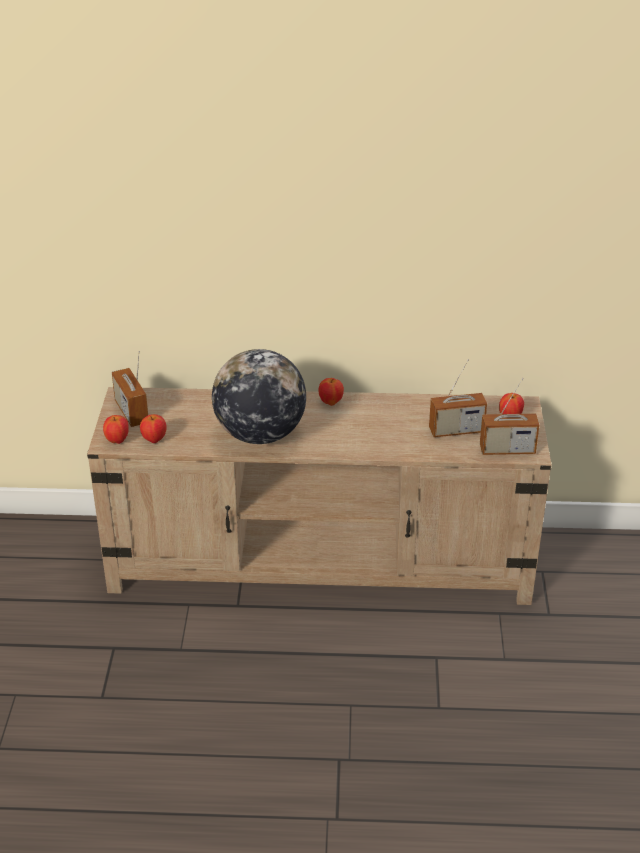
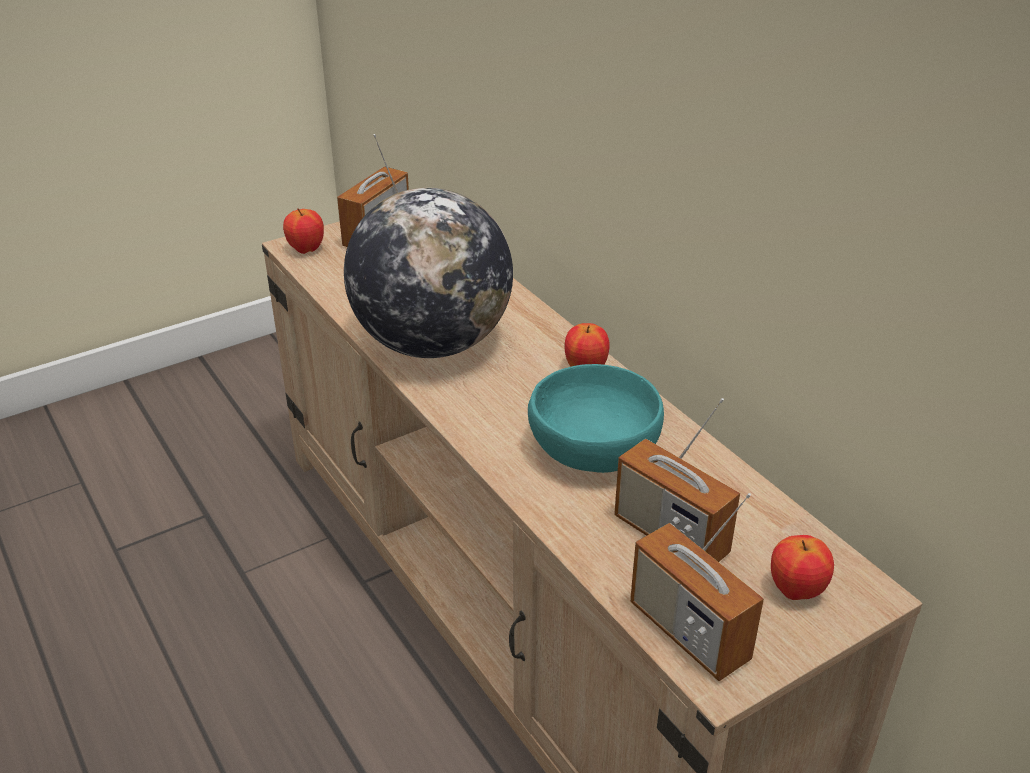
camera: 55 degrees right, 0 degrees up
(154, 440) = (334, 272): apple -> none
(388, 424) = (595, 450): none -> turquoise bowl

